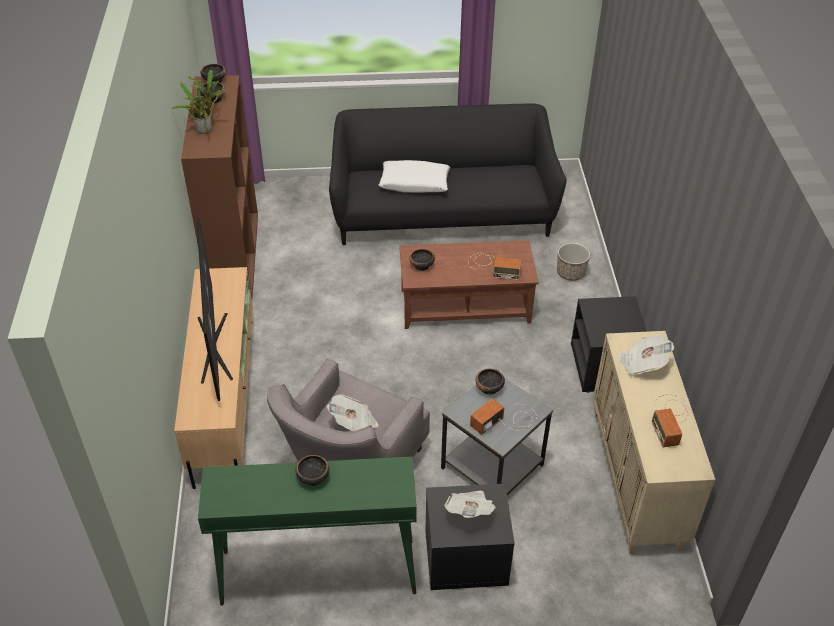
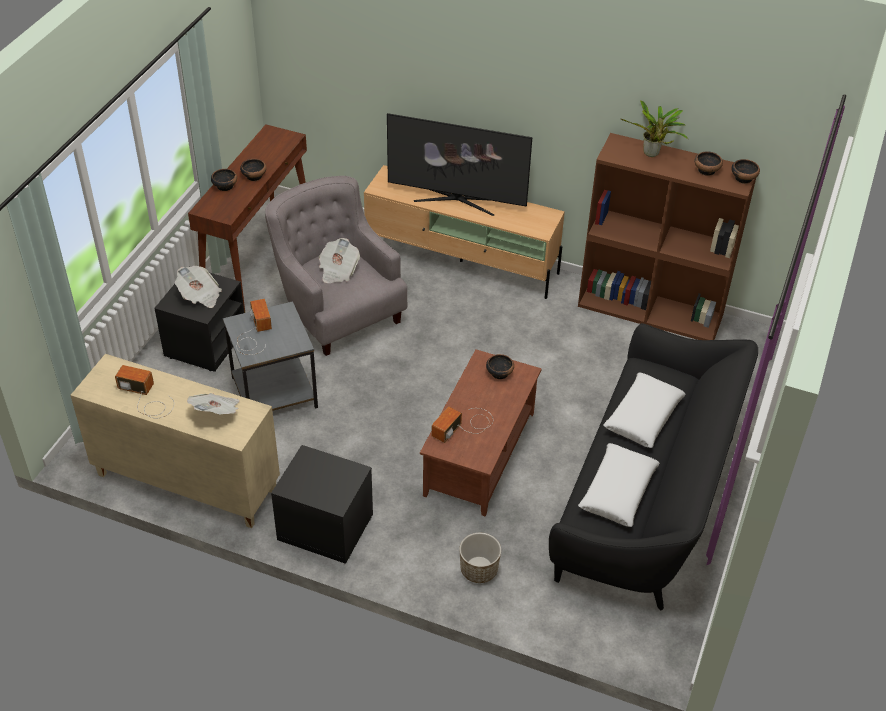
camera: 115 degrees right, 0 degrees up
(317, 572) = (259, 265): green console table -> brown console table
(489, 388) = (295, 338): bowl -> bowl (224, 186)
(494, 179) = (617, 491): none -> white pillow

